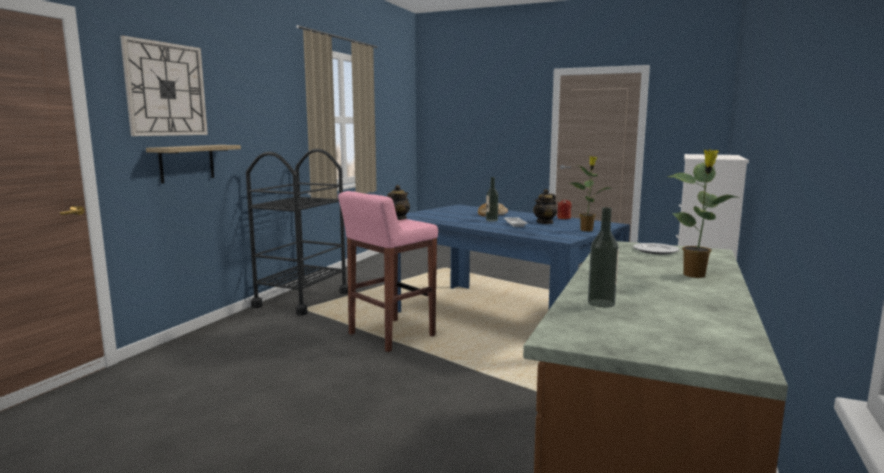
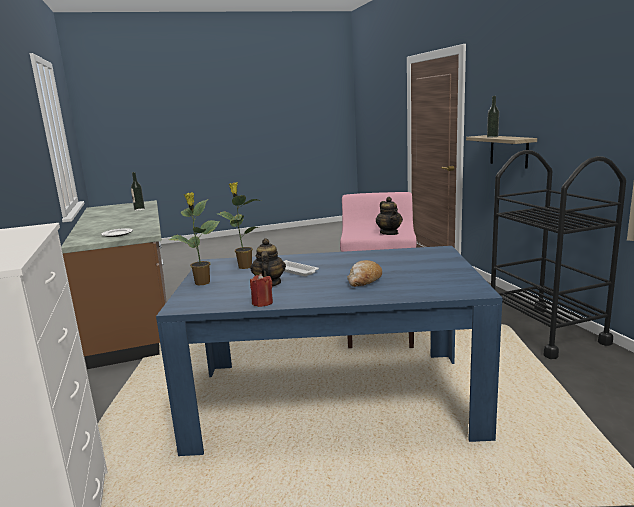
camera: 140 degrees right, 5 degrees up
(166, 89) = (502, 89): wall clock -> none
(491, 220) = (334, 270): bottle -> bottle (492, 137)
(695, 275) = (97, 225): potted plant -> potted plant (244, 266)

